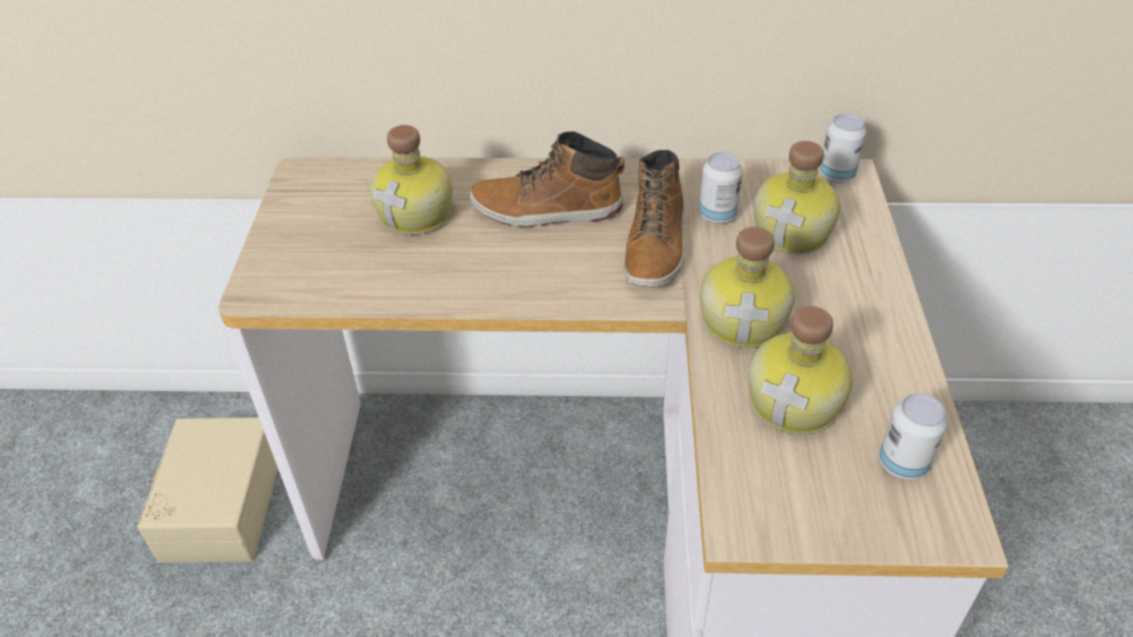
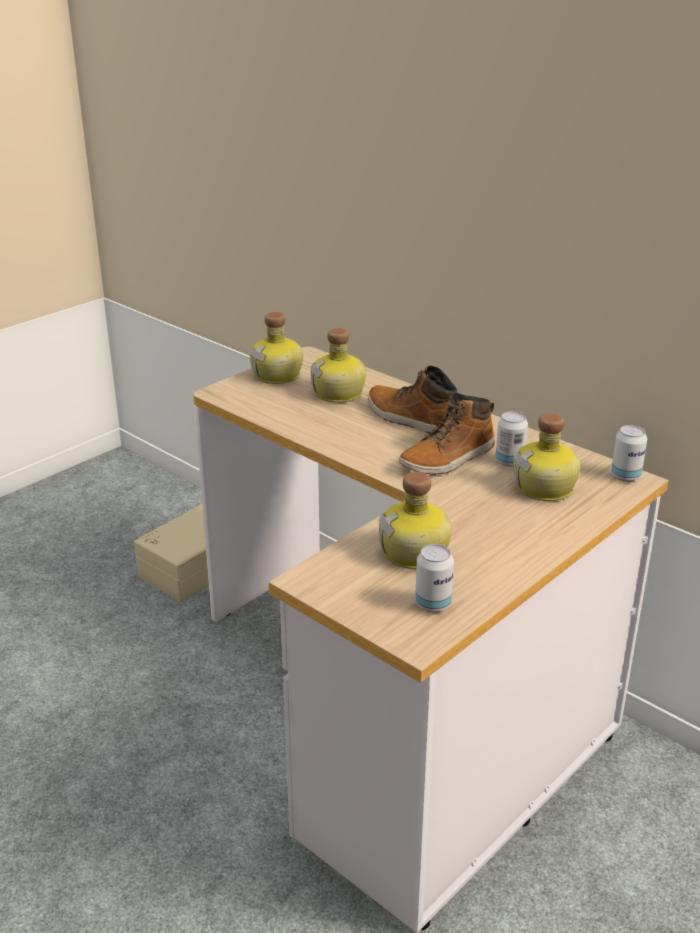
camera: 40 degrees right, 15 degrees down
(745, 320) = (446, 510): bottle -> bottle (278, 375)

